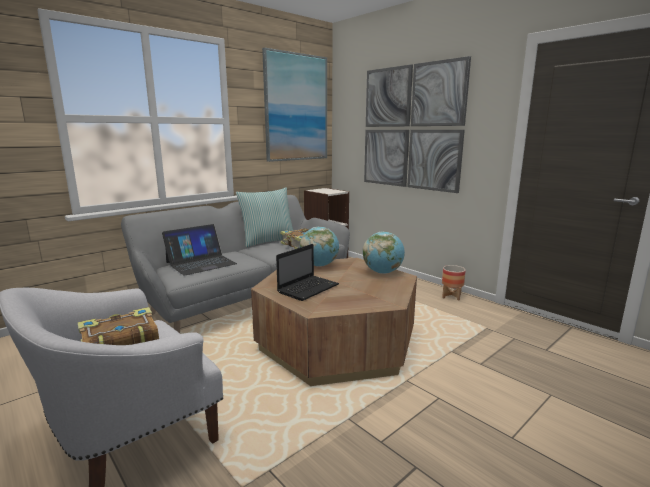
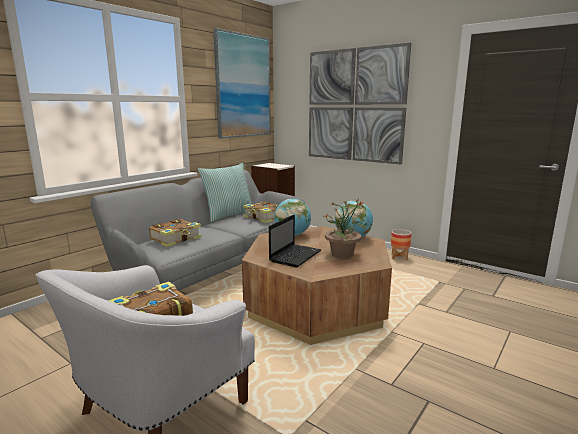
camera: 10 degrees left, 0 degrees up
(201, 263) = (176, 239): laptop -> book
(360, 289) = (343, 254): none -> potted plant

